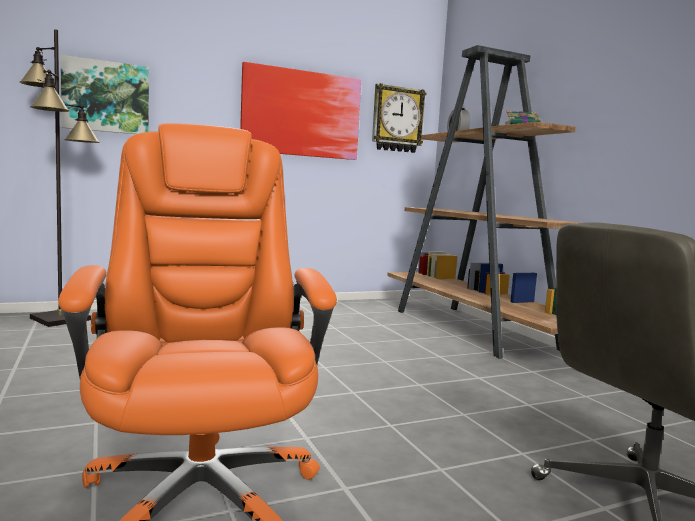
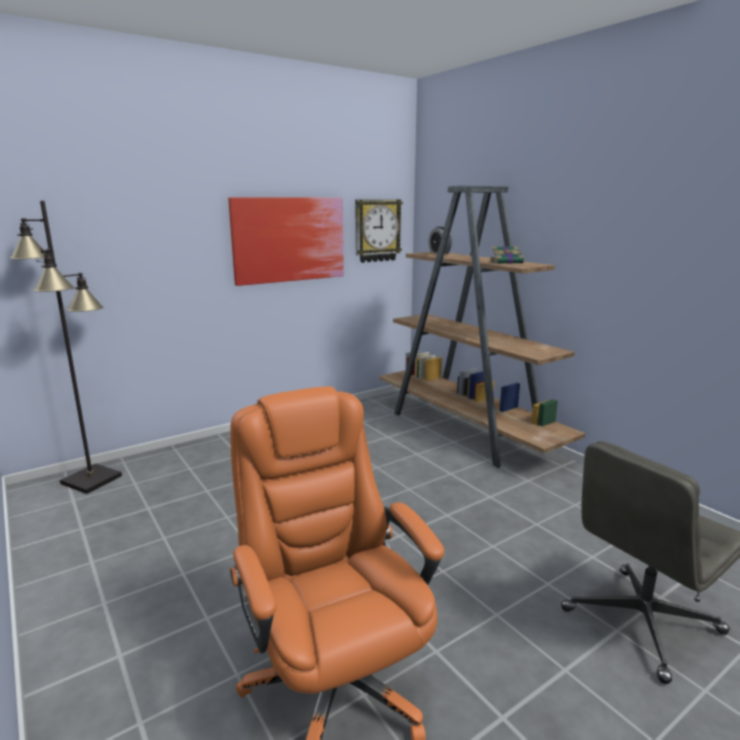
camera: 10 degrees left, 10 degrees up
(106, 97) = (97, 254): picture -> none

